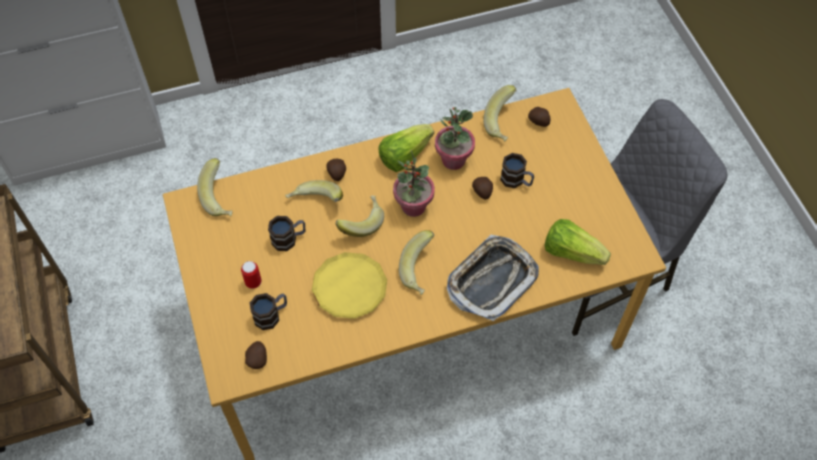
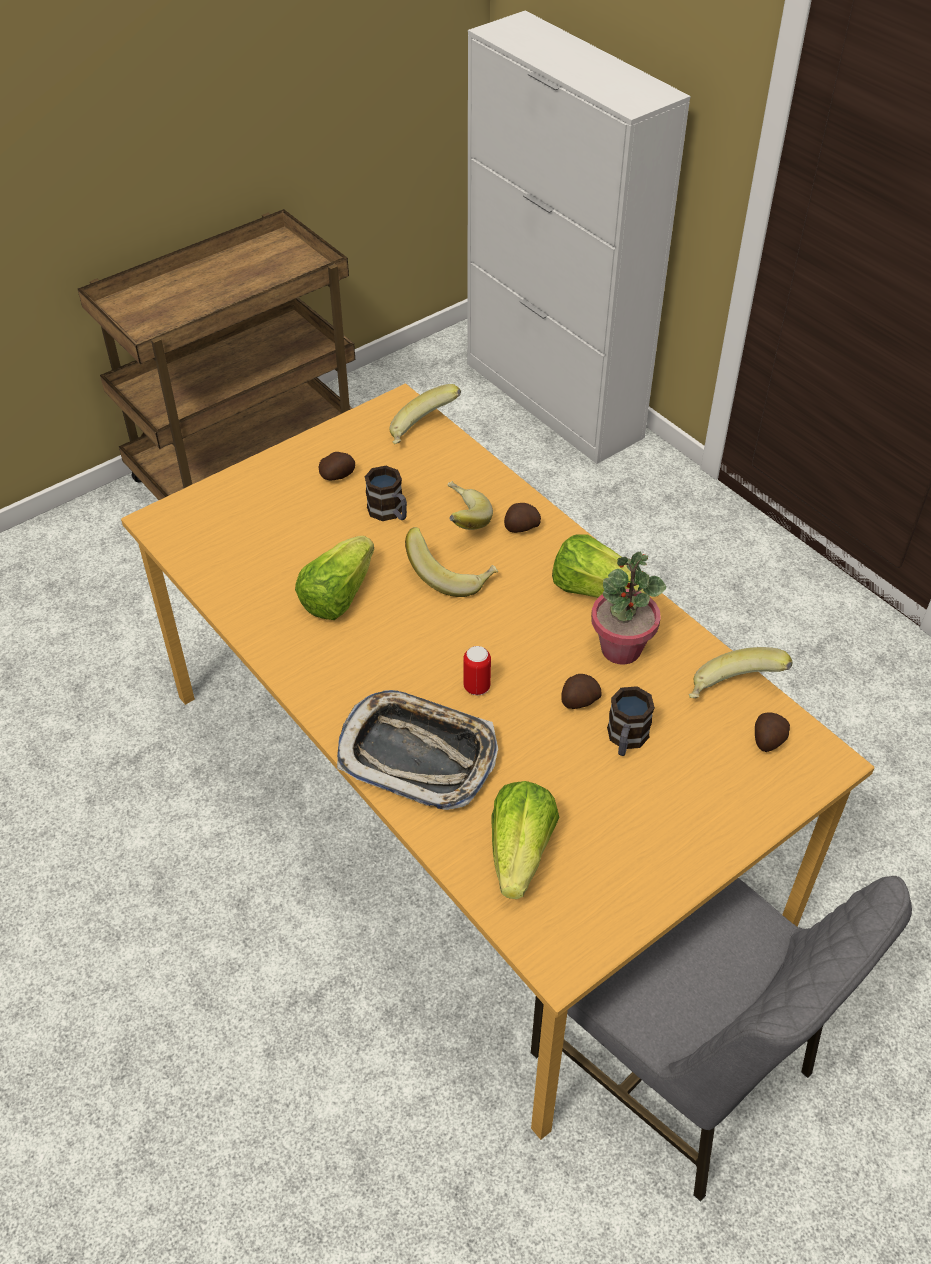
camera: 70 degrees right, 10 degrees down
(253, 282) = (308, 500): can -> can (476, 687)
(258, 358) = (196, 538): potato -> potato (338, 476)
(271, 315) = (265, 531): mug -> none
(349, 288) = (337, 595): yellow plate -> lettuce
(413, 206) = (508, 625): potted plant -> none
(421, 271) = (398, 664): banana -> none

